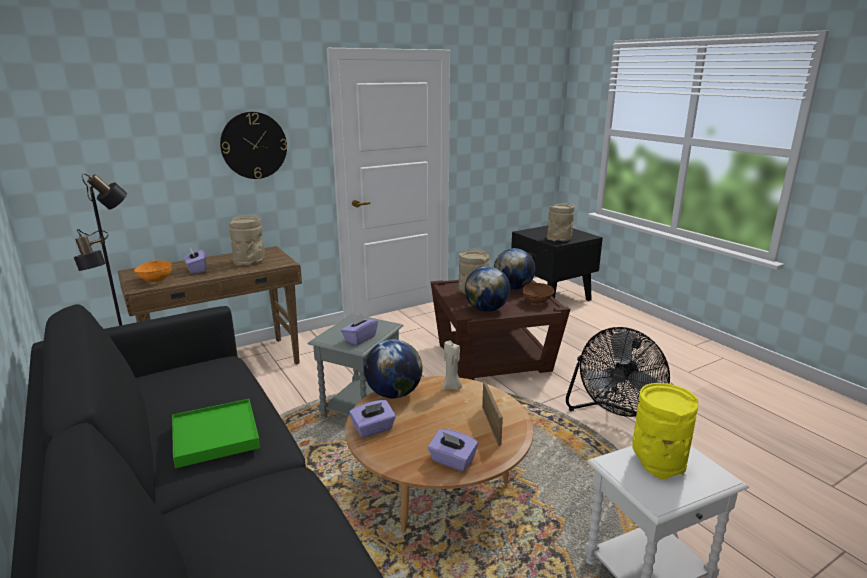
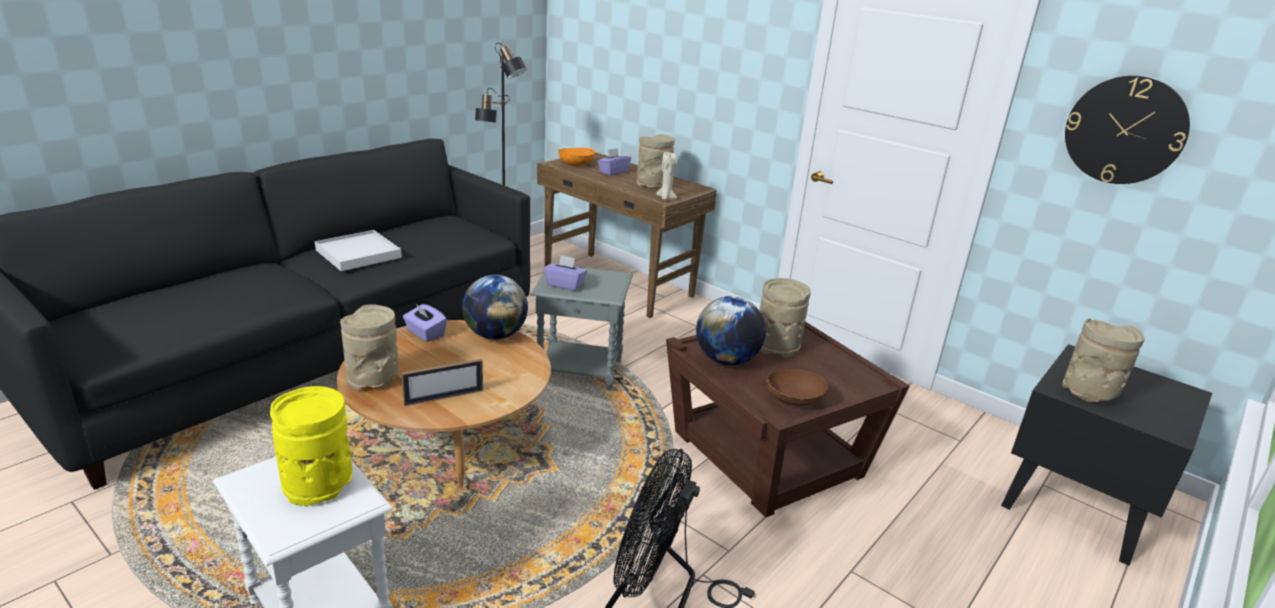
camera: 70 degrees right, 5 degrees up
(216, 435) = (358, 254): green tray -> white tray
(254, 145) = (721, 63): wall clock -> wall clock (1125, 130)
(452, 387) = (520, 367): beige candle -> beige candle (665, 198)
(452, 461) = (374, 380): purple tissue box -> beige vase
(513, 288) = (833, 378): globe -> none

